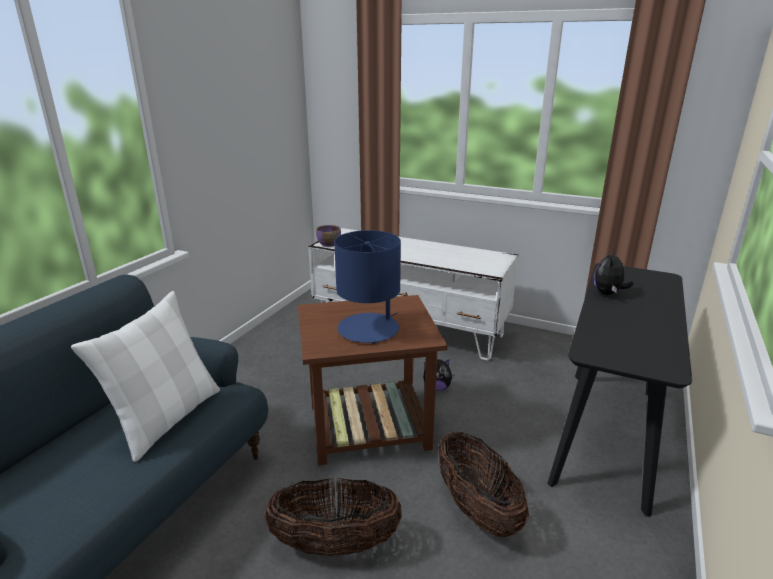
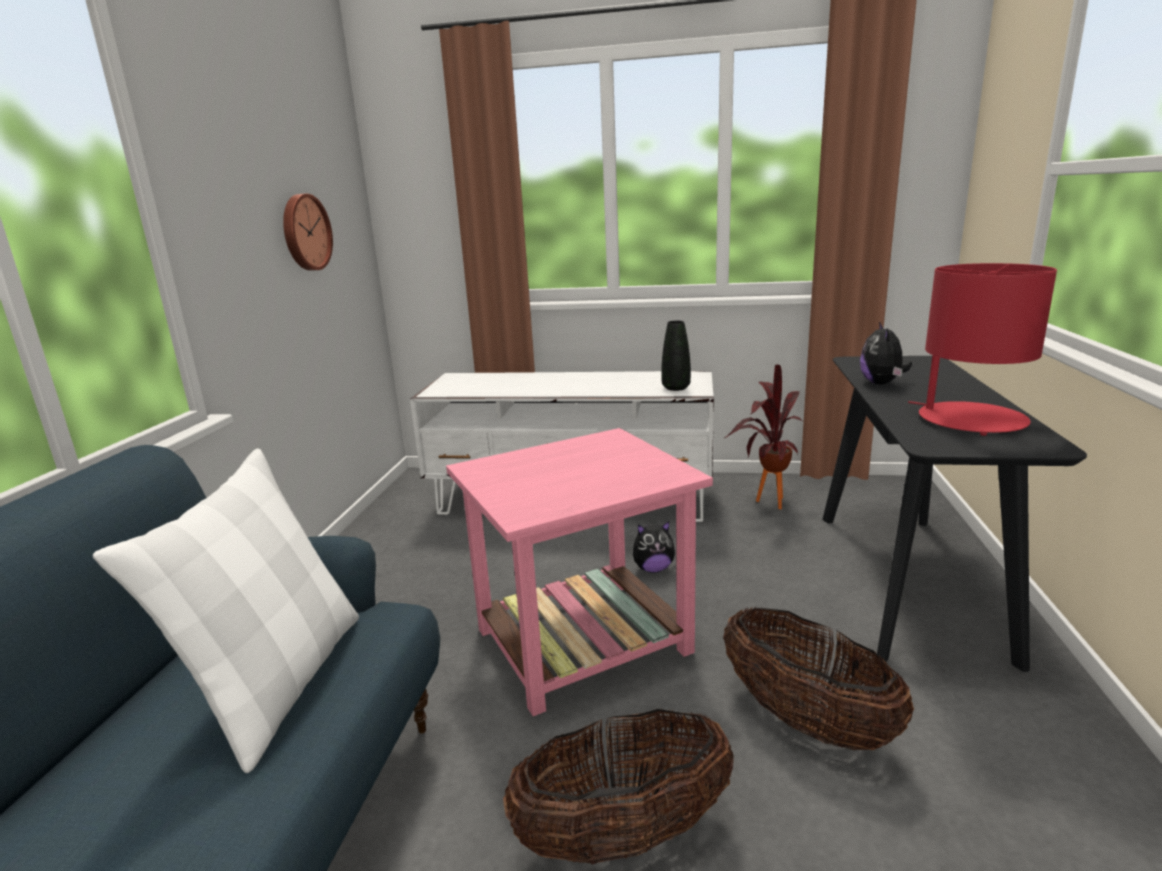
camera: 15 degrees left, 5 degrees down
(253, 134) = (305, 232): none -> wall clock
(328, 244) = (440, 392): purple bowl -> none
(369, 329) = (582, 477): blue table lamp -> none
(370, 426) = (585, 639): brown side table -> pink side table
(481, 266) = (676, 388): none -> black vase
(540, 354) = (764, 502): none -> potted plant
(638, 337) = (970, 419): none -> red table lamp

